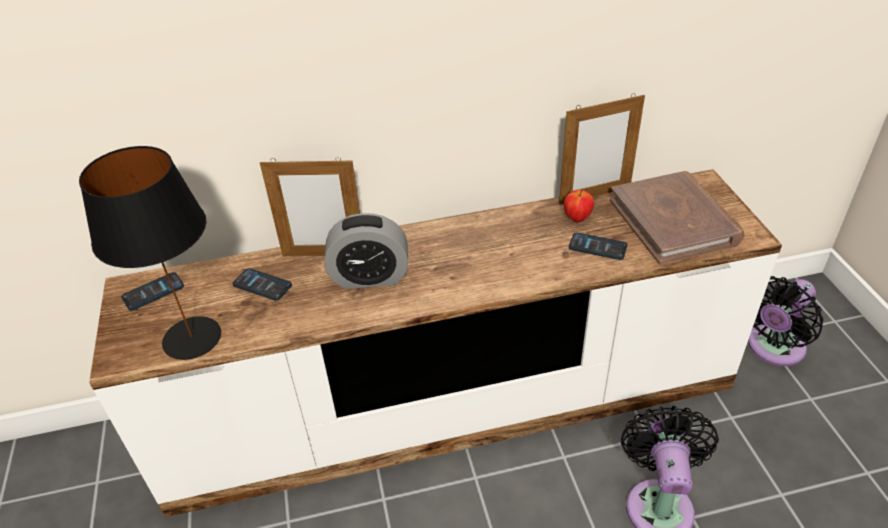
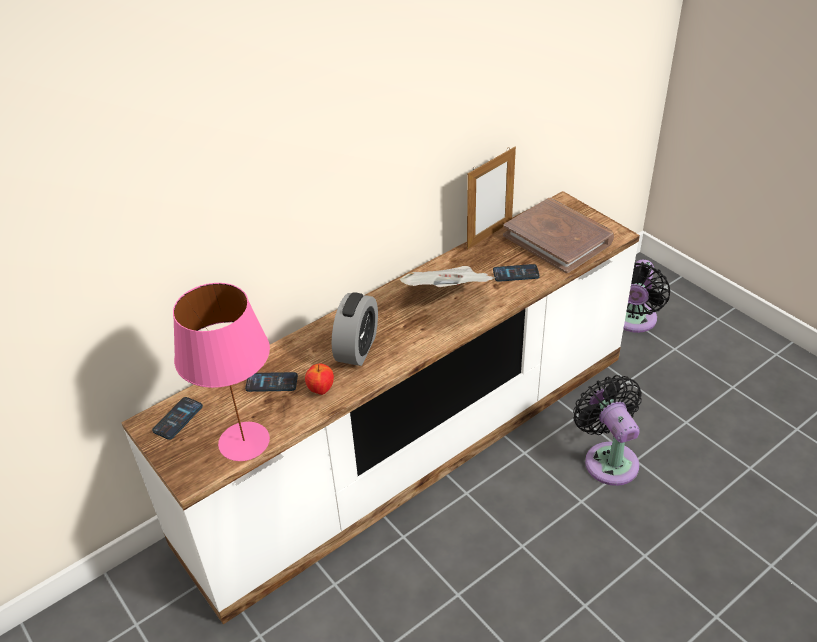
camera: 25 degrees left, 0 degrees up
(192, 338) = (245, 442): black table lamp -> pink table lamp
(324, 255) = (306, 343): picture frame -> none
(370, 277) = (357, 349): alarm clock -> alarm clock turned 45 degrees counterclockwise
(504, 250) = (448, 296): none -> newspaper
(577, 218) = (487, 256): apple -> apple (321, 390)

